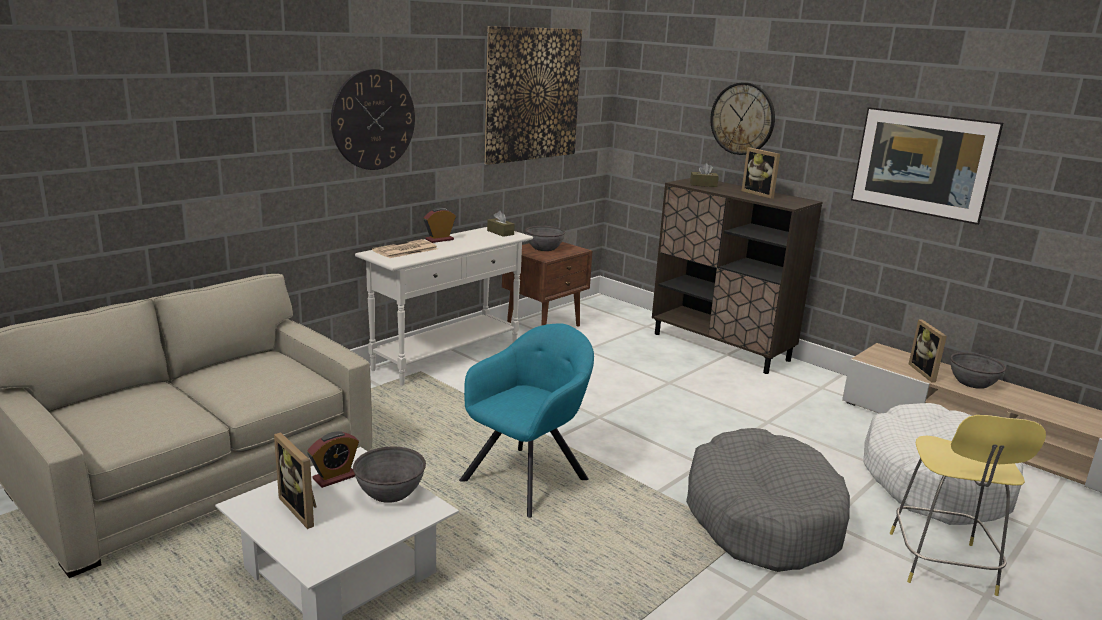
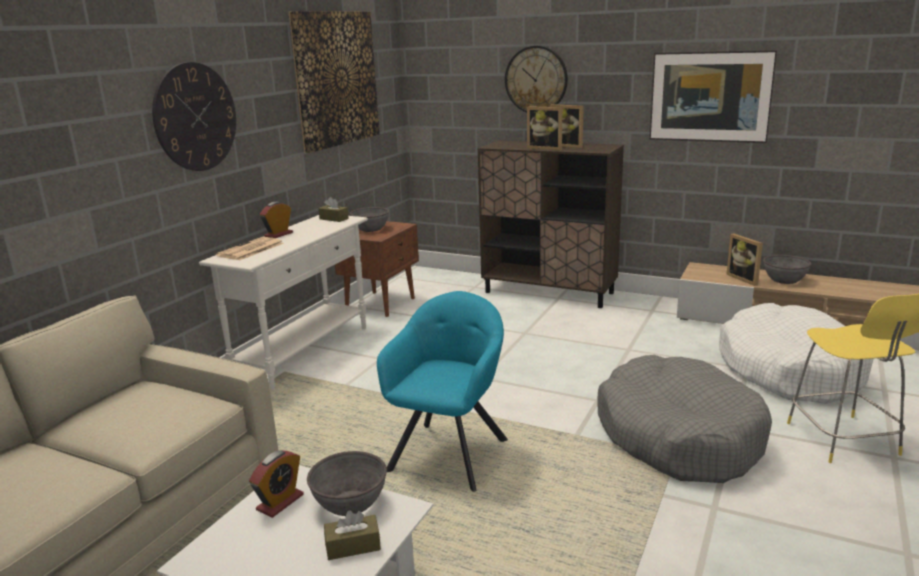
camera: 15 degrees left, 0 degrees up
(303, 509) = (265, 547): picture frame -> picture frame (546, 148)
(703, 185) = (512, 145): brown tissue box -> brown tissue box (353, 546)

